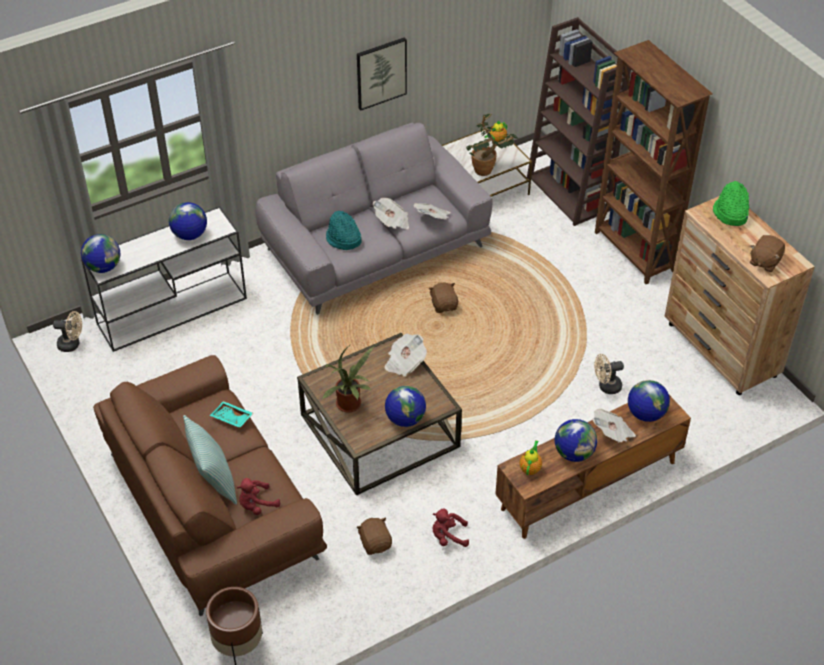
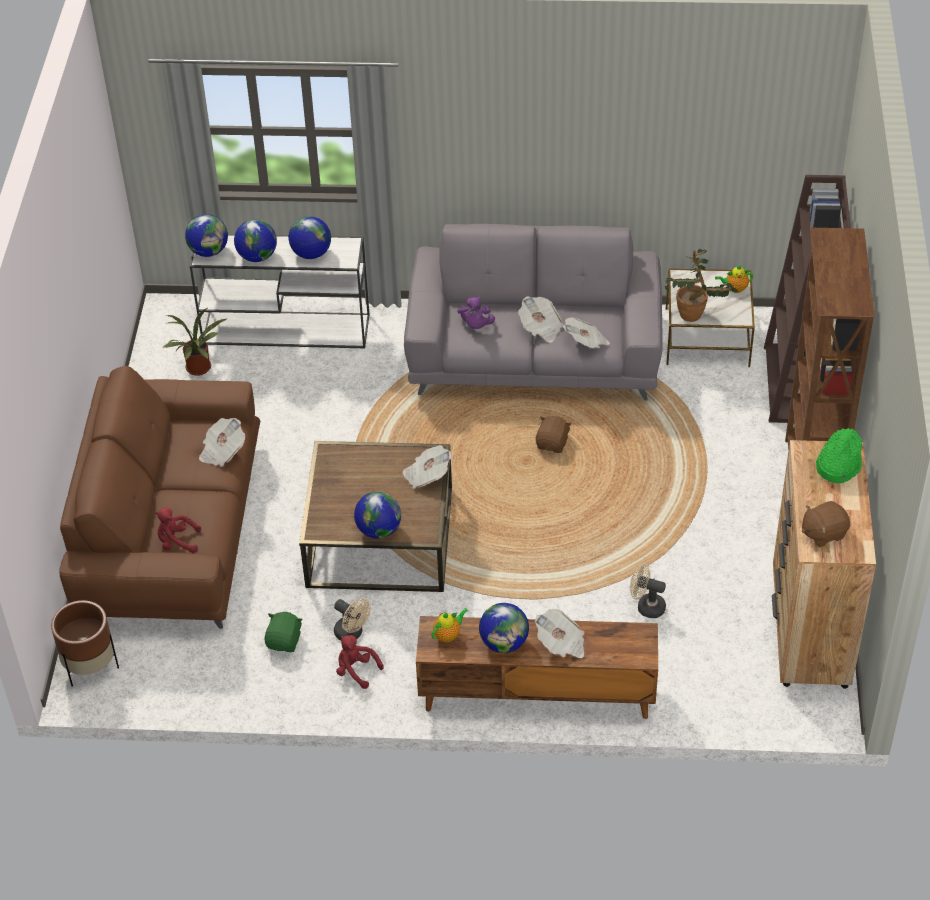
camera: 35 degrees right, 0 degrees up
(72, 344) = (173, 321): beige fan -> beige fan (352, 634)
(214, 480) = (159, 501): pillow -> none
(231, 418) = (222, 451): turquoise tray -> newspaper
(343, 239) = (476, 325): turquoise hat -> purple plush toy
(350, 406) = (339, 492): potted plant -> potted plant (198, 370)
(375, 543) = (284, 641): brown plush toy -> green plush toy
(381, 73) = (594, 157): picture -> none
(645, 414) = (614, 642): globe -> globe (257, 256)

